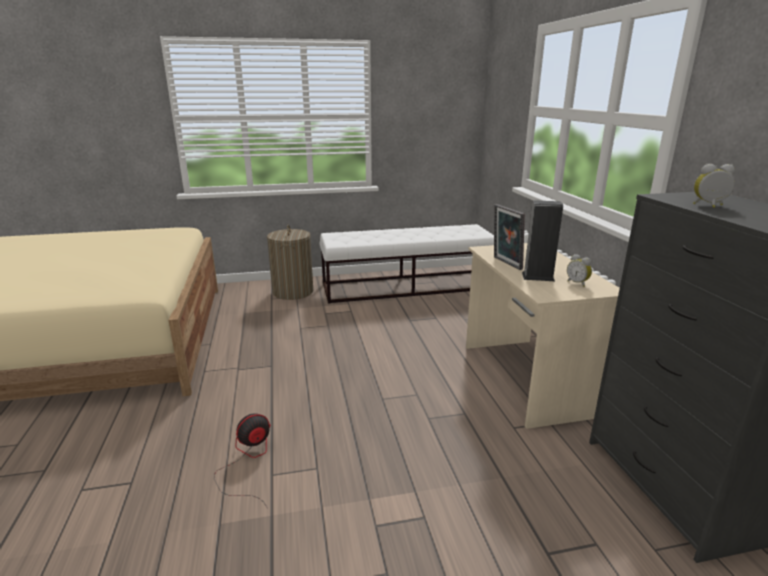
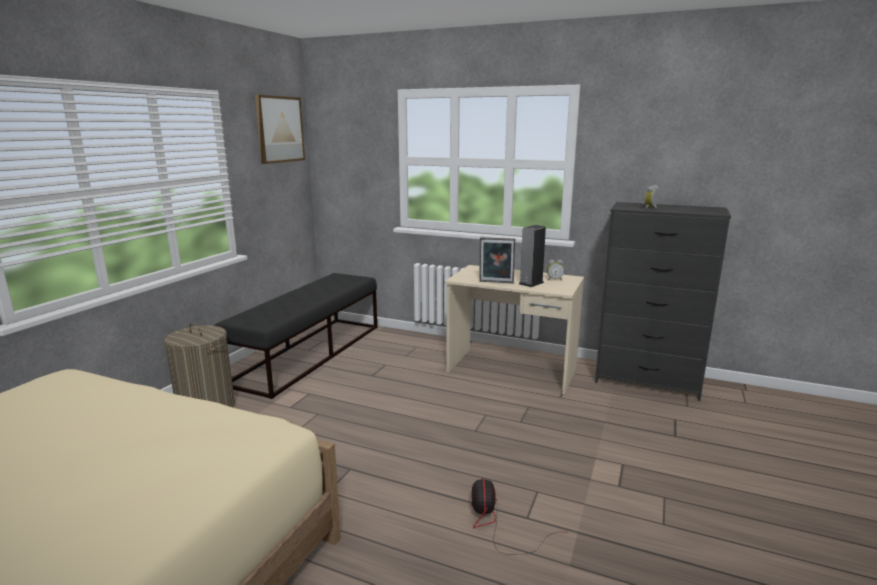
camera: 55 degrees left, 5 degrees down
(407, 286) = (309, 353): white bench -> black bench
(443, 76) = (279, 129): none -> picture

